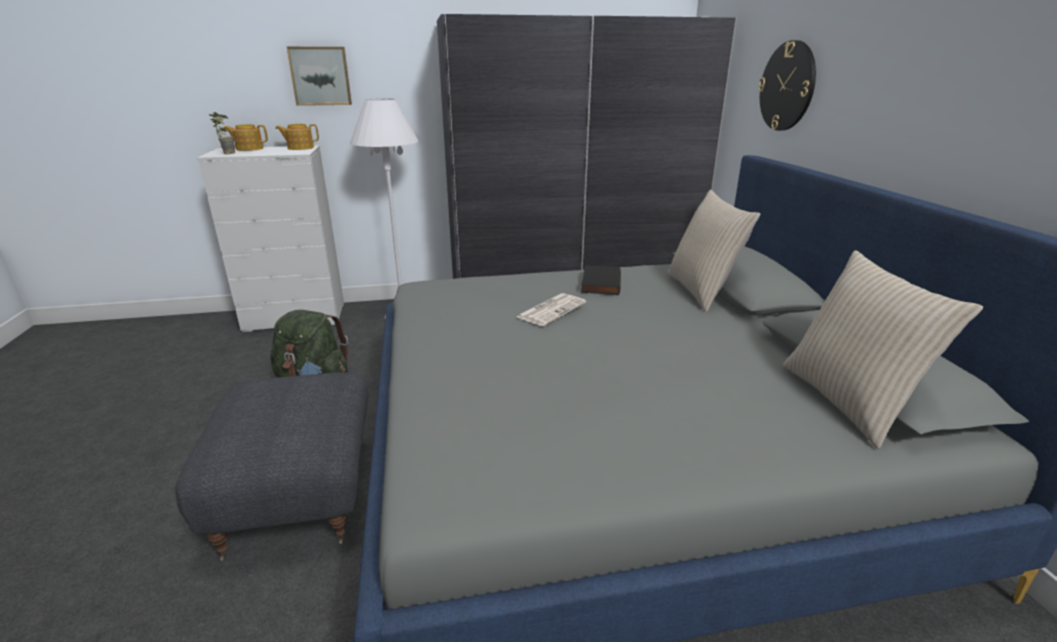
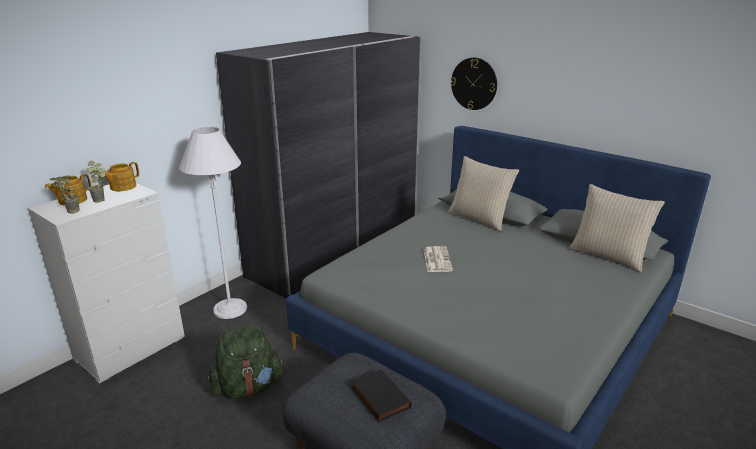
camera: 40 degrees left, 0 degrees up
(263, 151) = (102, 200): none -> potted plant
(320, 76) = (122, 115): picture -> none
(599, 283) = (426, 232): black book -> black book (379, 398)

